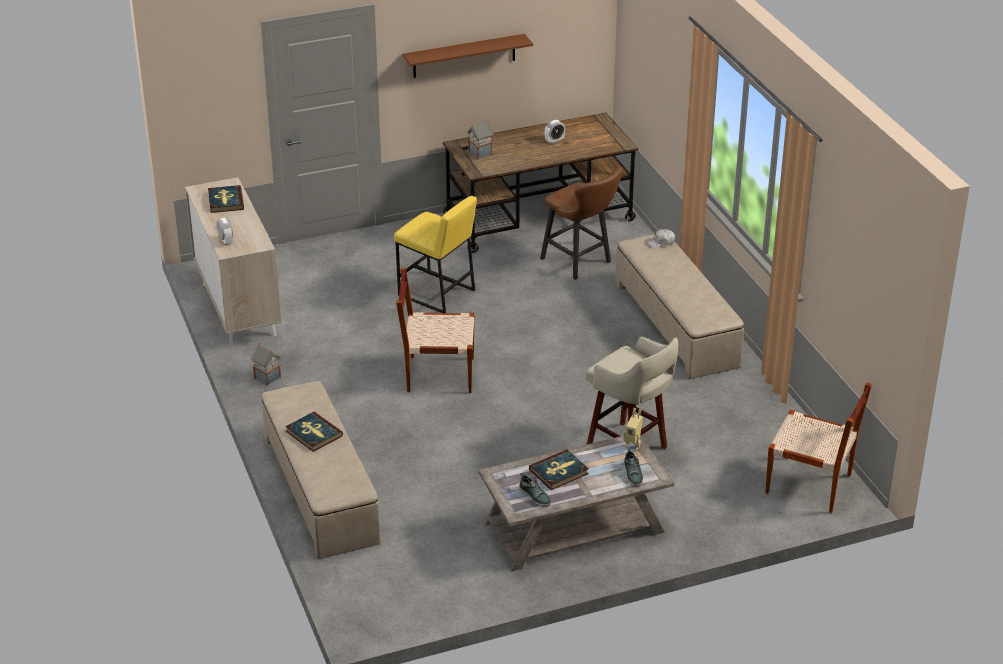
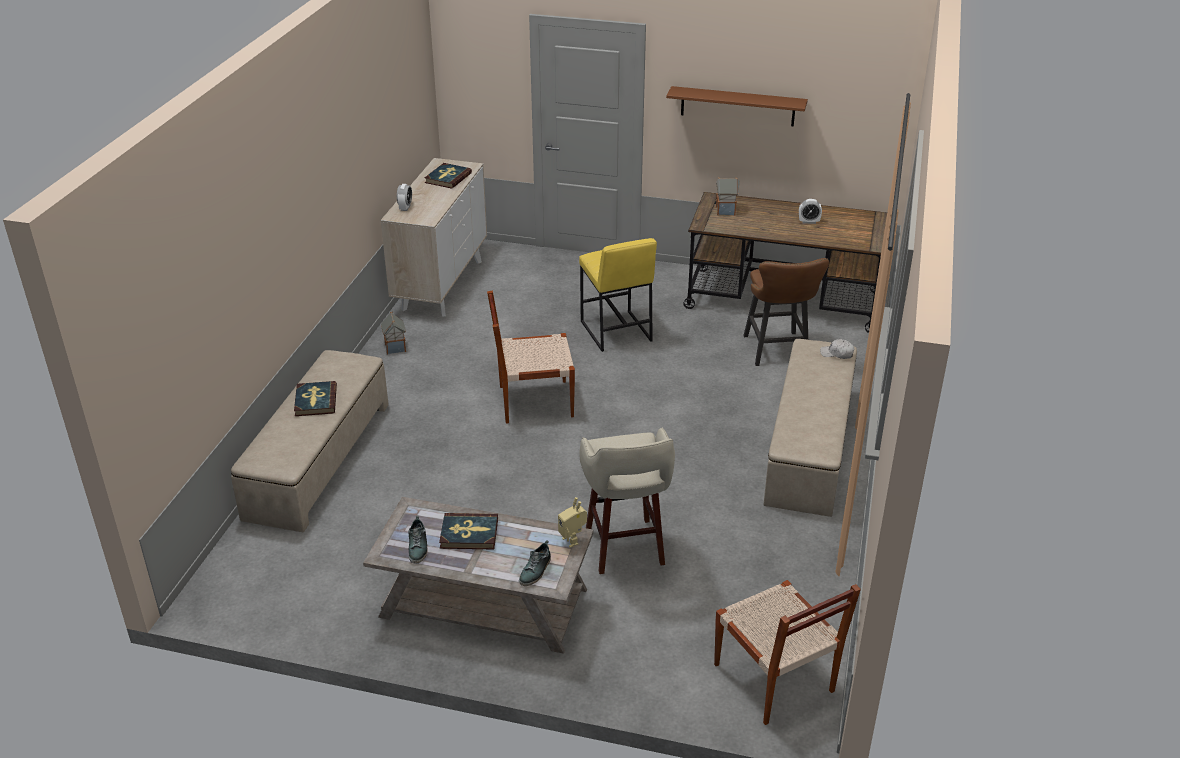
camera: 35 degrees right, 0 degrees up
(438, 374) = (533, 402): chair -> chair turned 45 degrees counterclockwise

